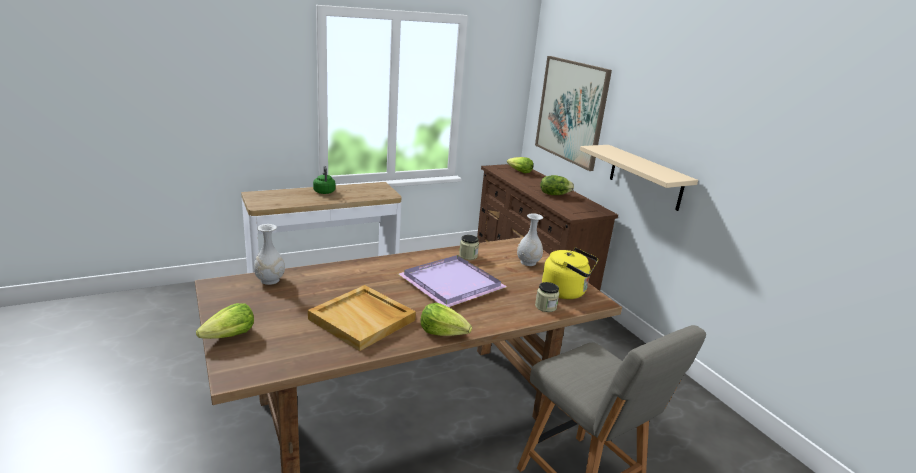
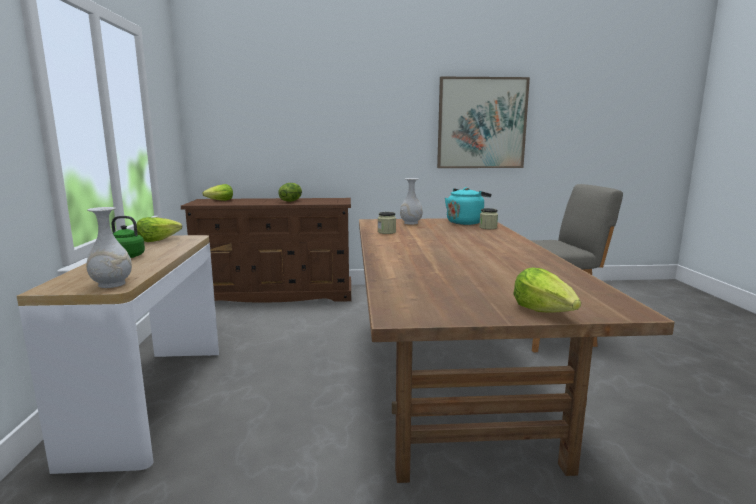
camera: 65 degrees left, 10 degrees down
(269, 280) = (399, 291): white vase -> white vase (111, 284)
(363, 319) = (505, 265): beige tray -> none
(443, 332) = (529, 249): lettuce -> lettuce (158, 240)
(449, 283) = (439, 240): purple tray -> none
(566, 292) = (466, 222): yellow kettle -> turquoise kettle
(571, 111) = (259, 128): picture -> picture (481, 123)
(645, 177) = (368, 159): beige shelf -> none

